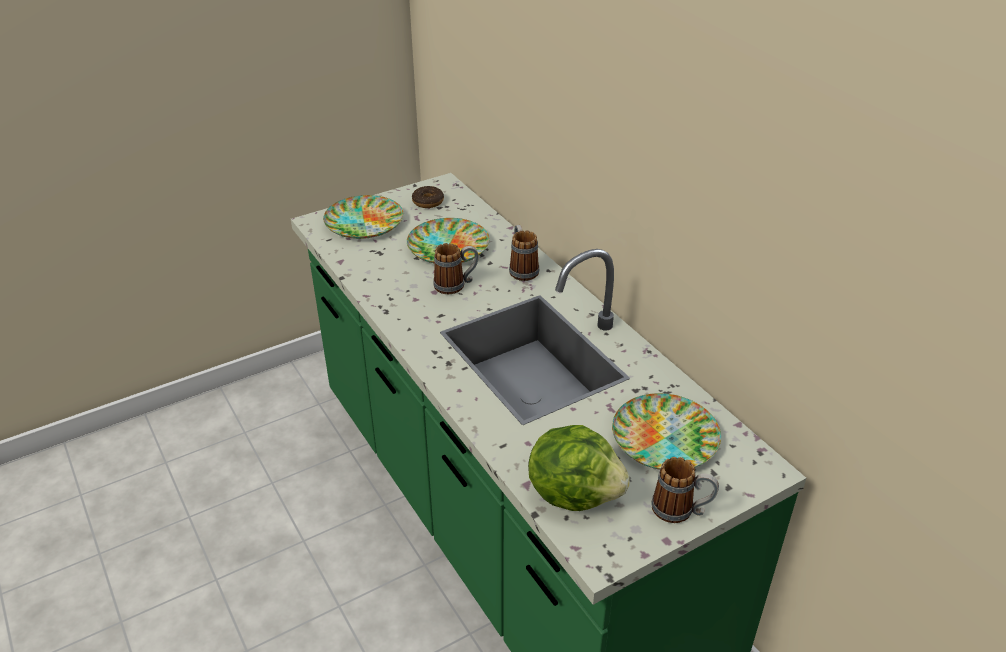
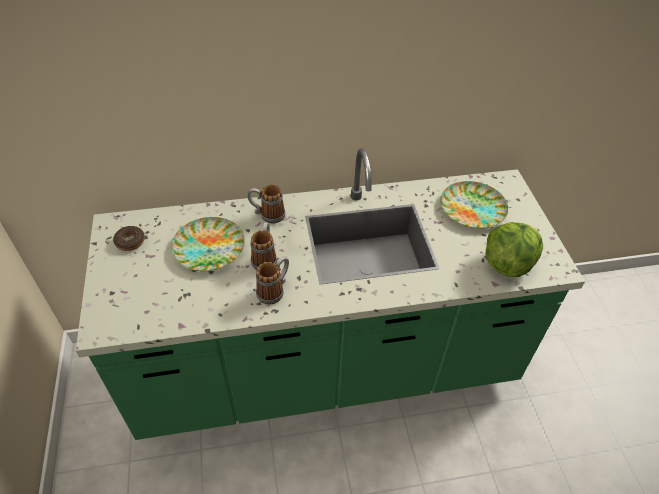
camera: 70 degrees left, 10 degrees up
(363, 222) = (129, 294): plate -> none
(681, 511) = (531, 224): mug -> mug (274, 290)

